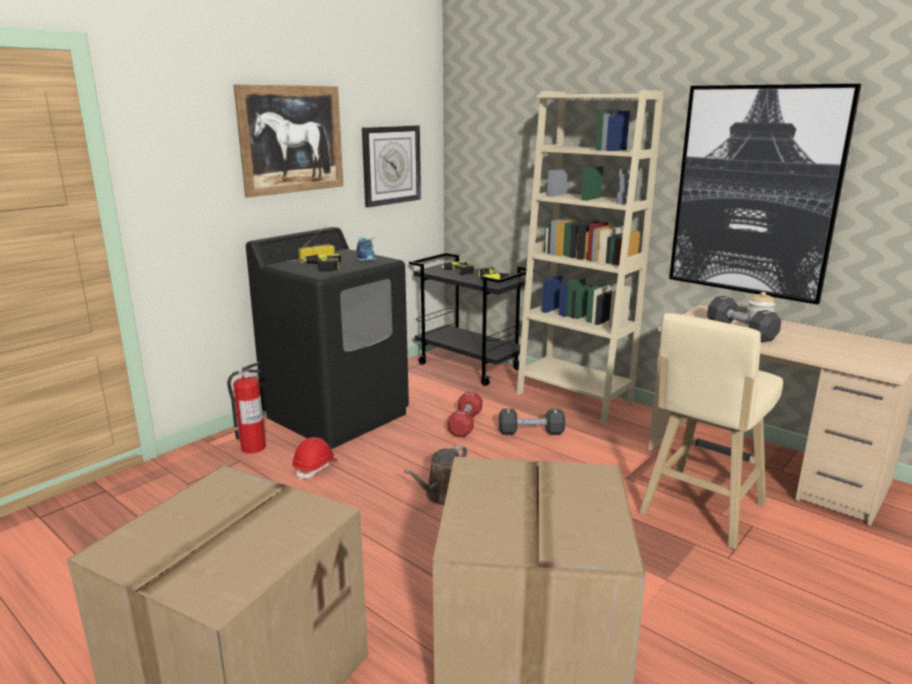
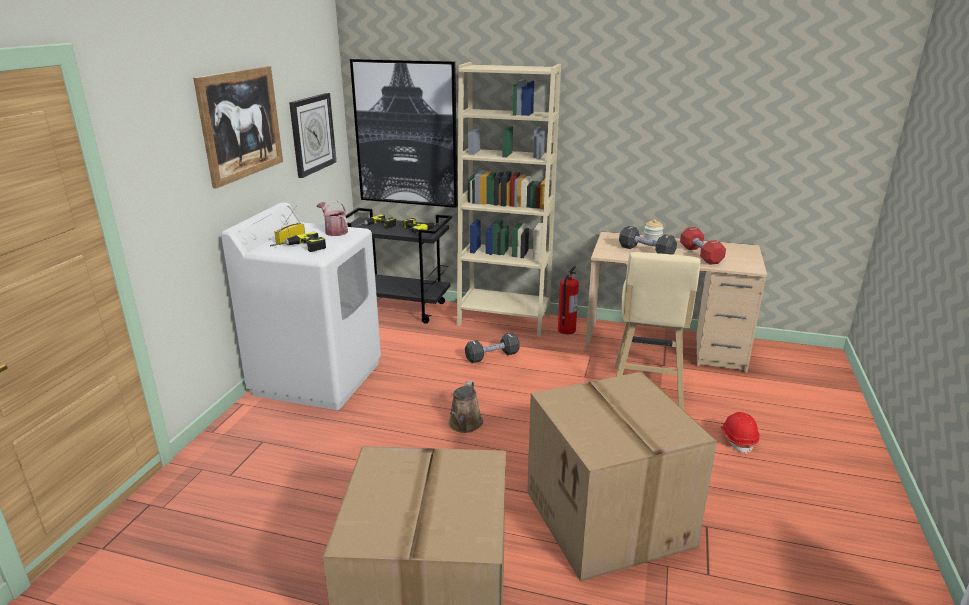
camera: 25 degrees left, 5 degrees up
(252, 447) = (263, 426): fire extinguisher -> fire extinguisher (566, 330)
(316, 467) = (339, 429): red hard hat -> red hard hat (738, 439)
(337, 415) = (318, 377): black washing machine -> white washing machine
(366, 258) = (334, 231): shoe -> watering can
(465, 424) = (435, 361): red dumbbell -> red dumbbell (700, 255)
(755, 192) = (637, 143): picture -> picture (406, 134)

